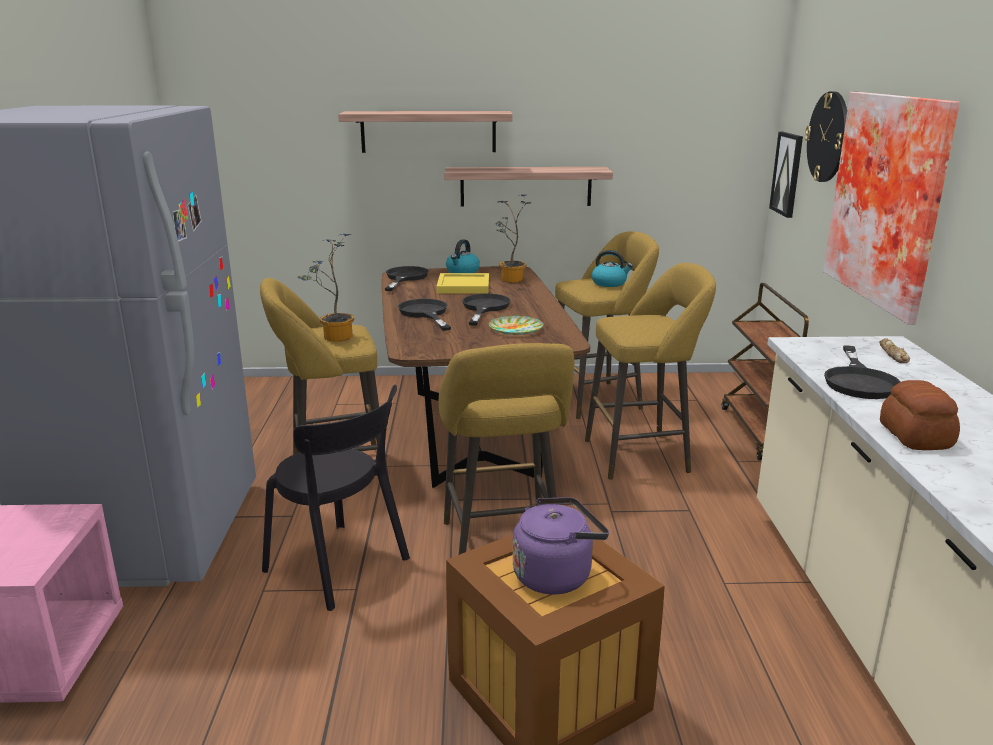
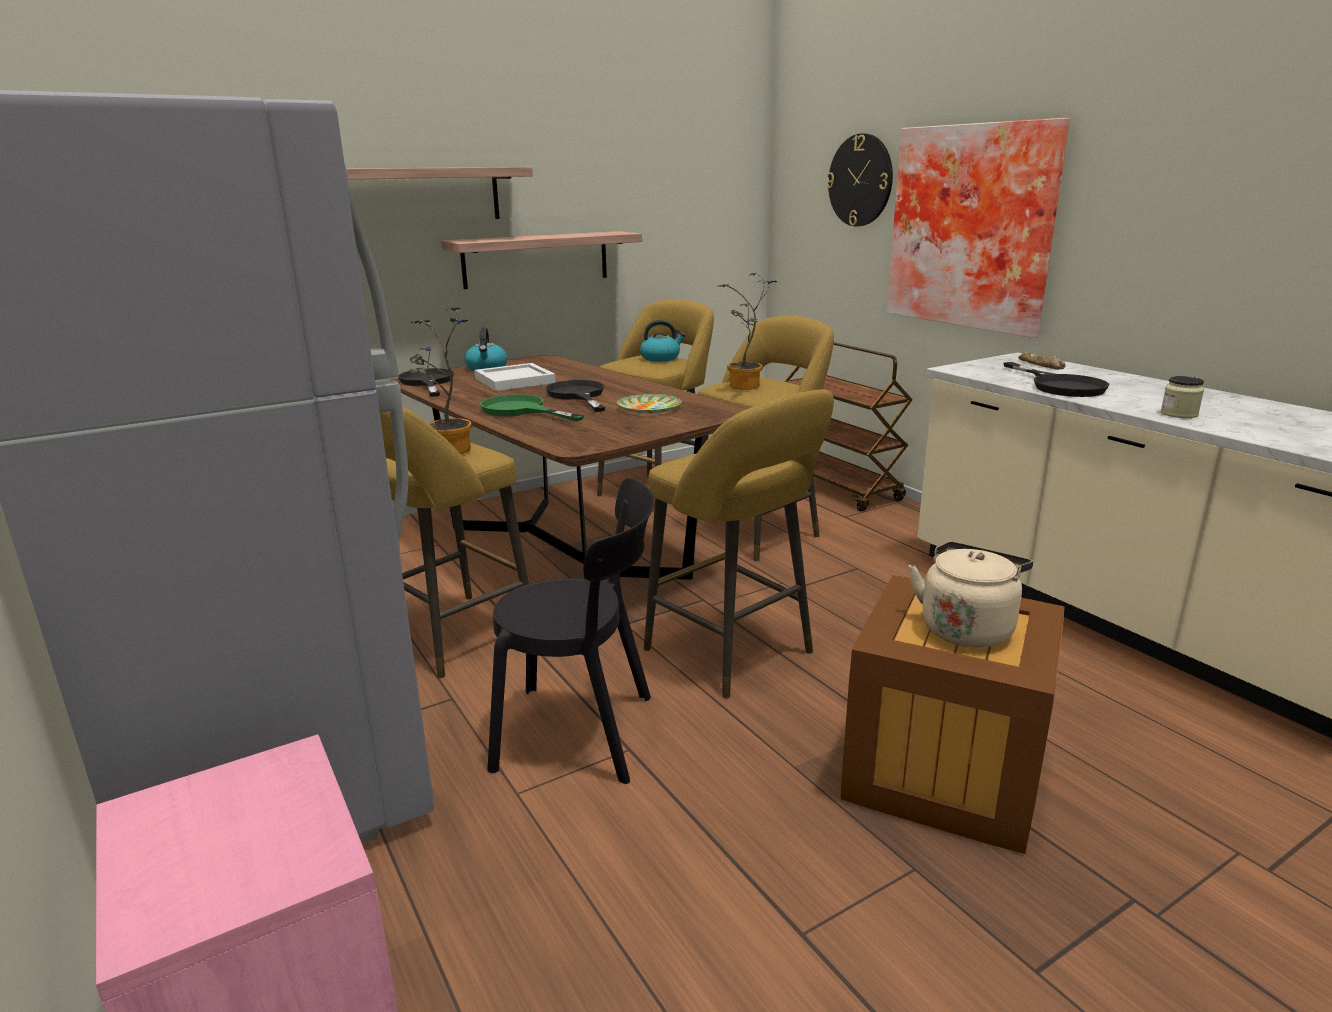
camera: 30 degrees left, 0 degrees up
(425, 313) = (521, 410): black frying pan -> green frying pan
(462, 286) = (513, 380): yellow tray -> white tray
(510, 280) = (557, 368): potted plant -> potted plant (744, 387)
(556, 575) = (967, 628): purple kettle -> beige kettle
(787, 174) = (796, 227): picture -> none
(914, 437) = (1179, 414): bread -> jar

